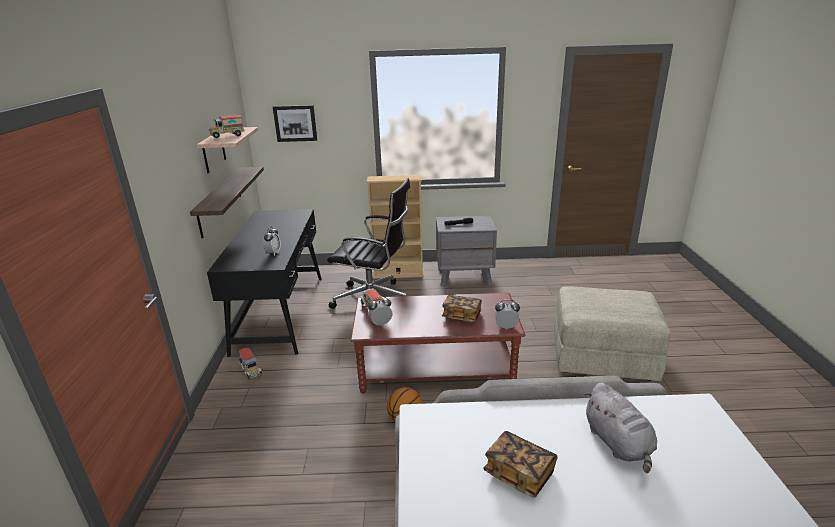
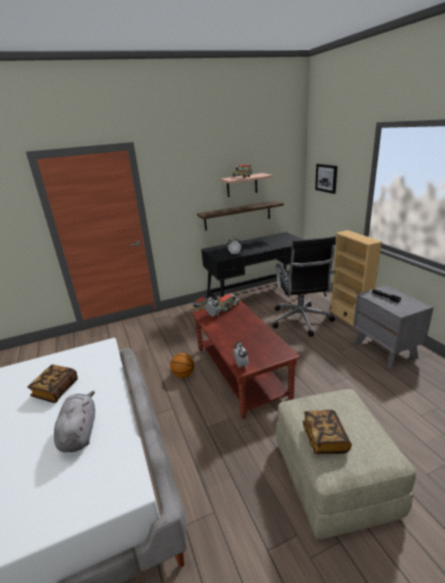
camera: 70 degrees right, 0 degrees up
(461, 316) = (243, 342): book -> book (324, 439)
(618, 444) = (80, 432): grey plush toy -> grey plush toy turned 120 degrees clockwise

